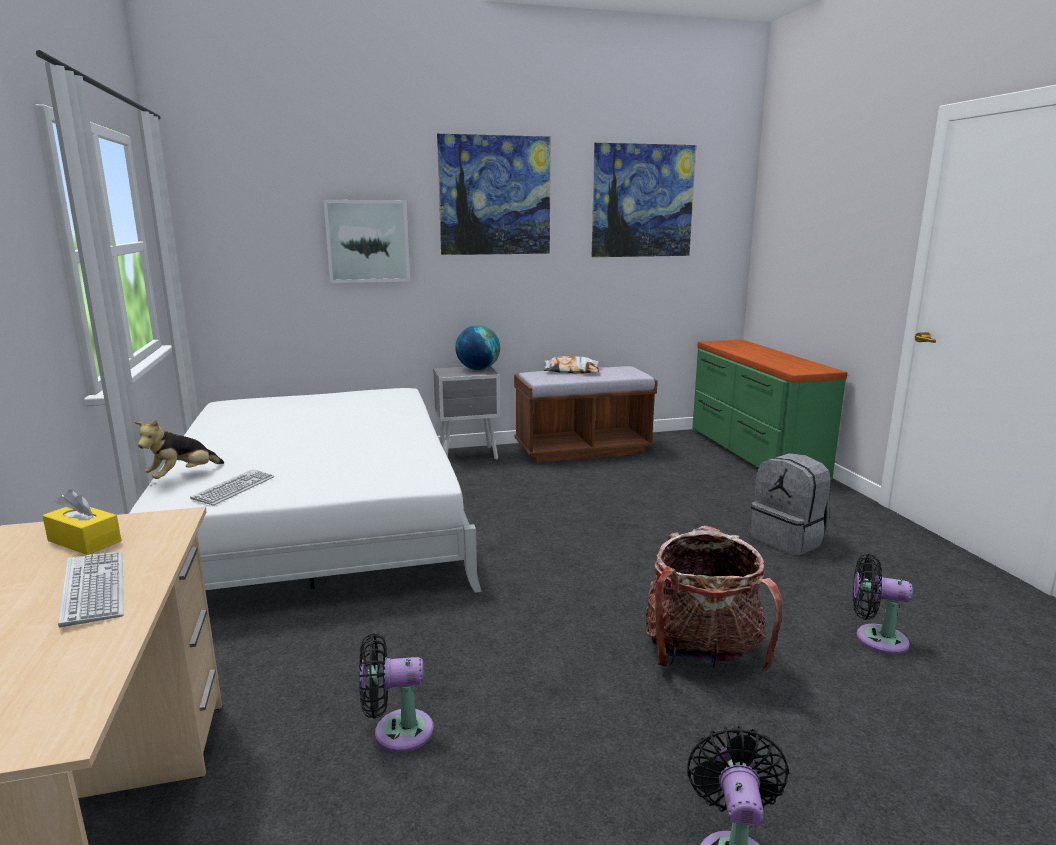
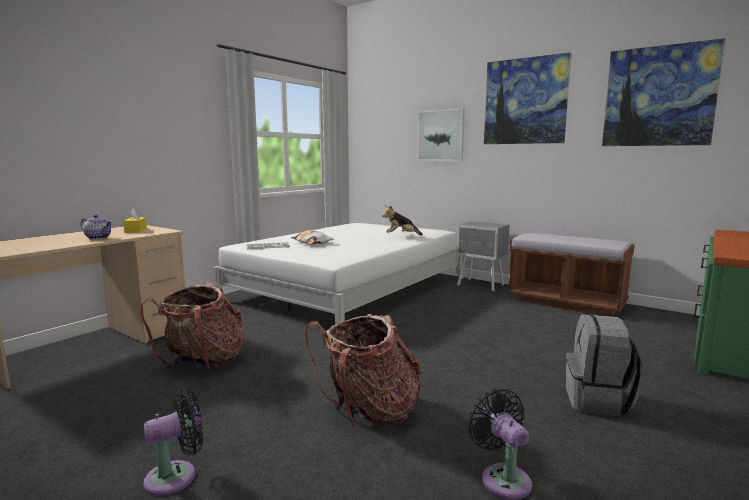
camera: 50 degrees right, 5 degrees down
(94, 589) = (98, 238): keyboard -> teapot
(182, 476) = (267, 240): plush toy -> plush toy (401, 235)
(397, 731) = (203, 363): black fan -> backpack
(478, 369) = (493, 224): globe -> none
(571, 371) = (563, 236): pillow -> pillow (312, 242)

